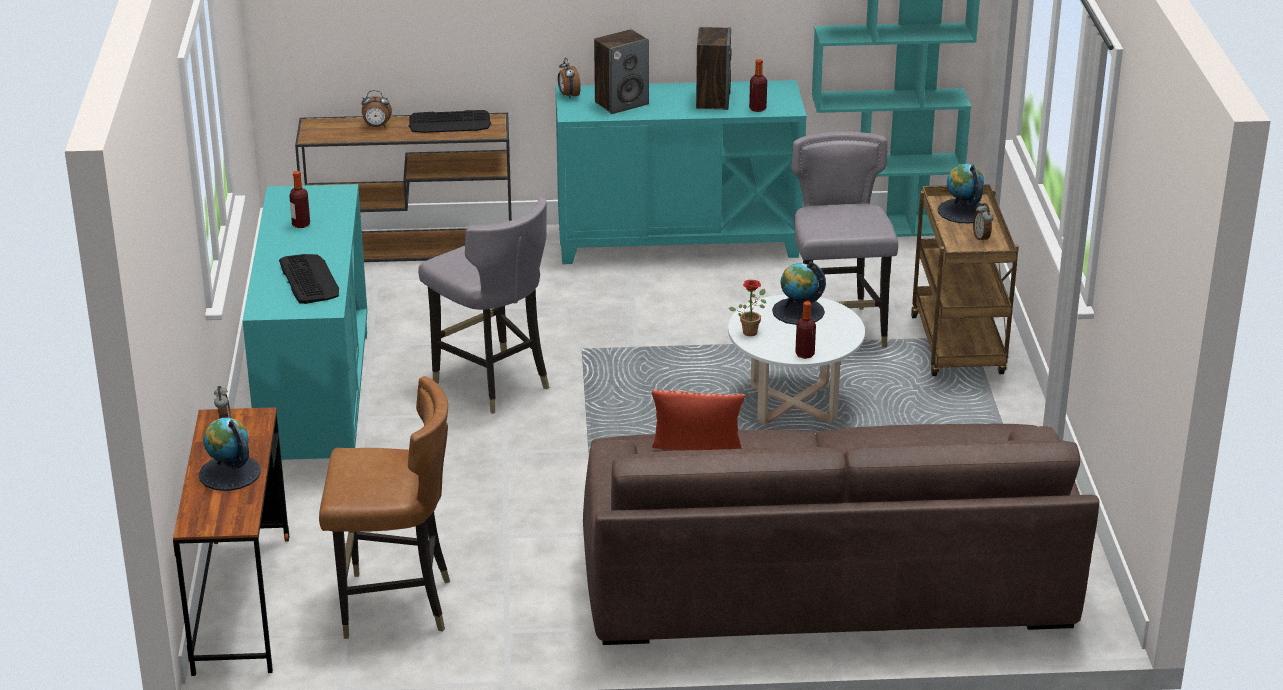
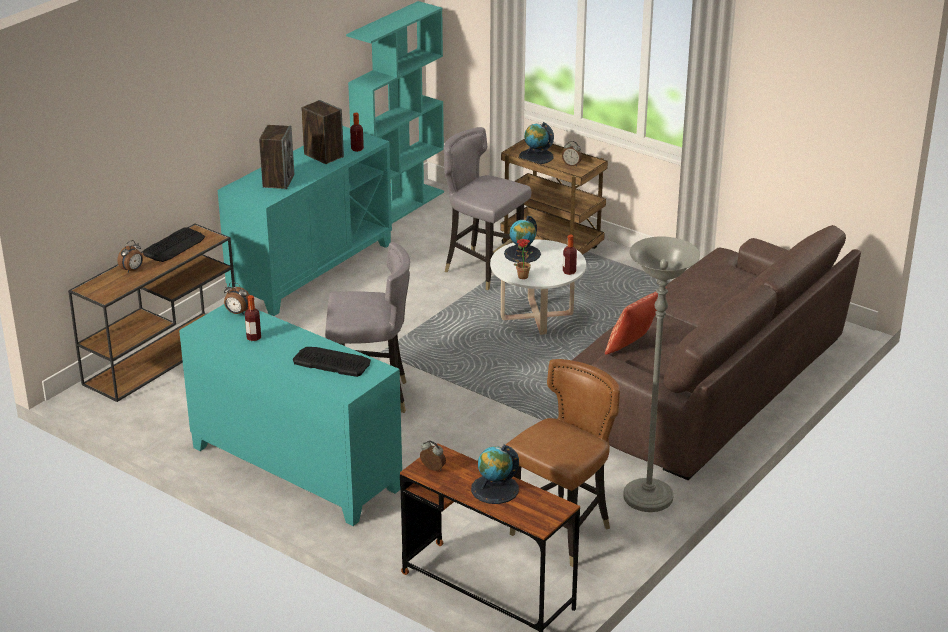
camera: 50 degrees left, 0 degrees up
(531, 632) = (648, 498): none -> grey floor lamp
(568, 95) = (238, 191): alarm clock -> alarm clock (237, 313)

